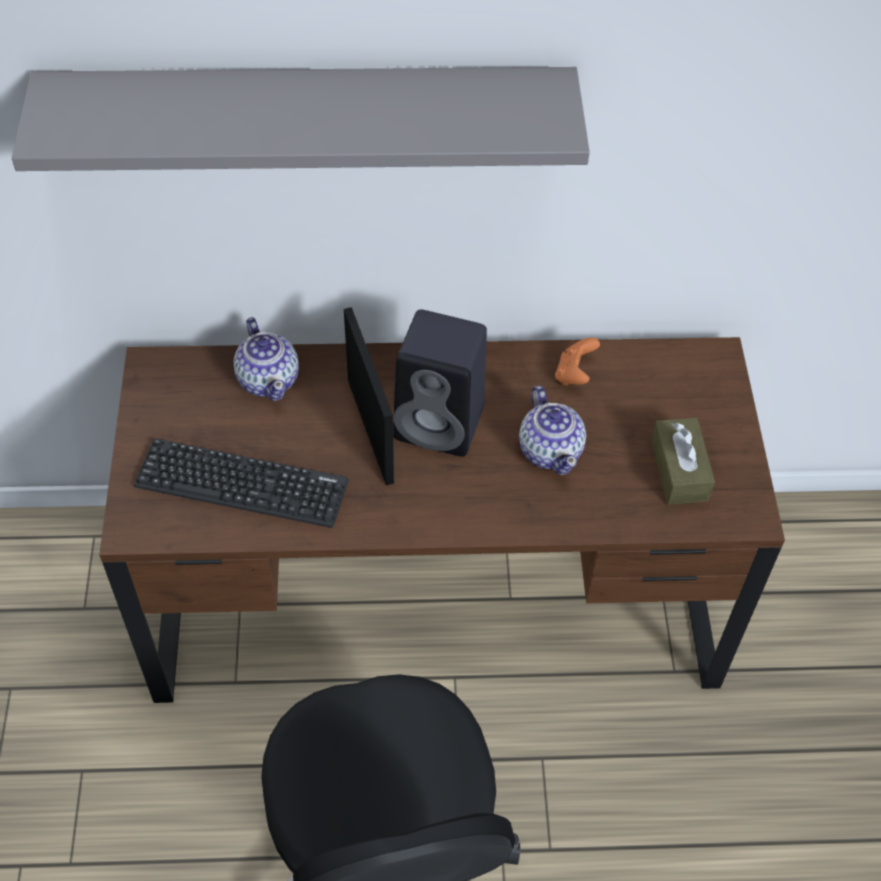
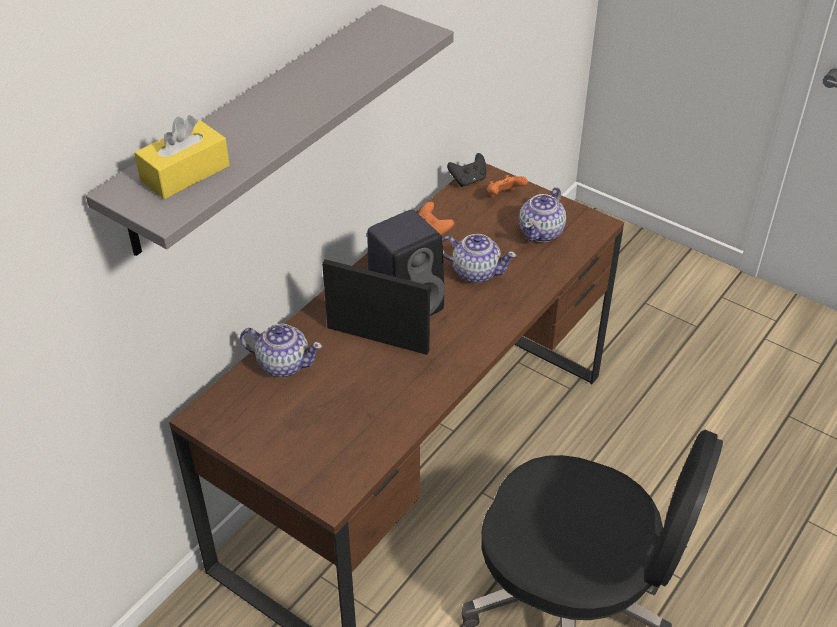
camera: 50 degrees left, 10 degrees down
(120, 111) = (185, 173): none -> yellow tissue box
(241, 484) = (353, 421): keyboard -> none
(679, 470) = (542, 232): brown tissue box -> teapot
(693, 352) = (468, 180): none -> black game controller
(703, 399) = (504, 196): none -> orange game controller

